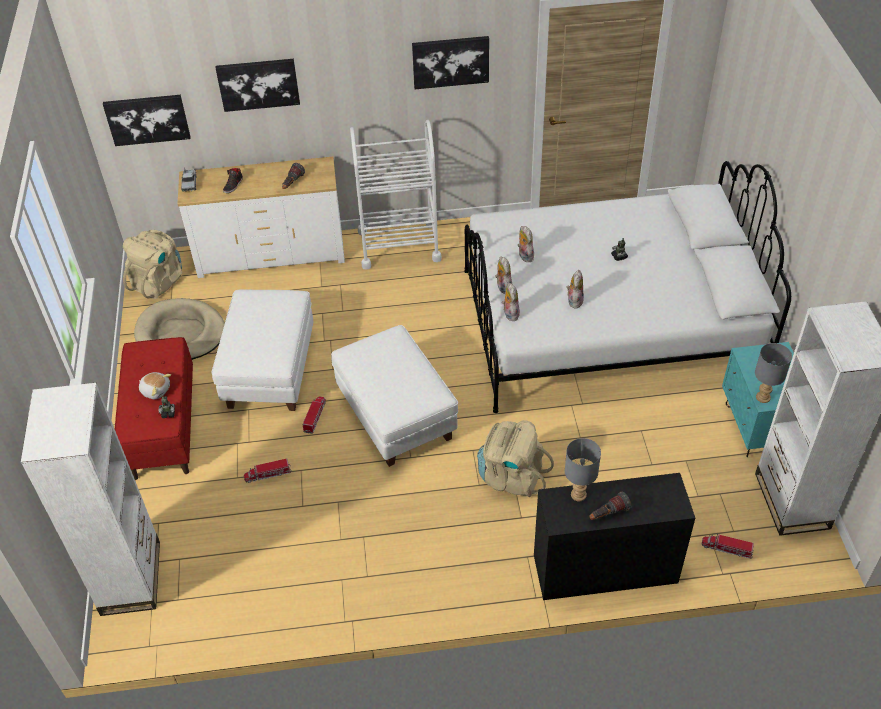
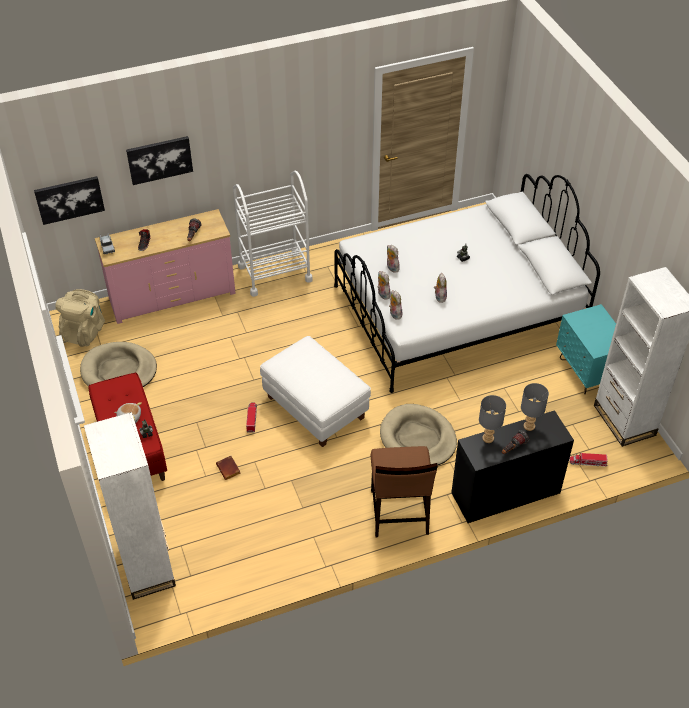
camera: 15 degrees left, 0 degrees up
(268, 474) = (229, 469): toy truck -> brown book
(269, 369) = (203, 388): white ottoman -> none
(271, 254) = (172, 295): white dresser -> pink dresser
(450, 61) = (309, 123): picture -> none
(458, 569) = (398, 513): none -> brown chair
(511, 477) = (418, 438): beige backpack -> beige dog bed
(763, 397) = (594, 347): grey table lamp -> grey table lamp (529, 426)

